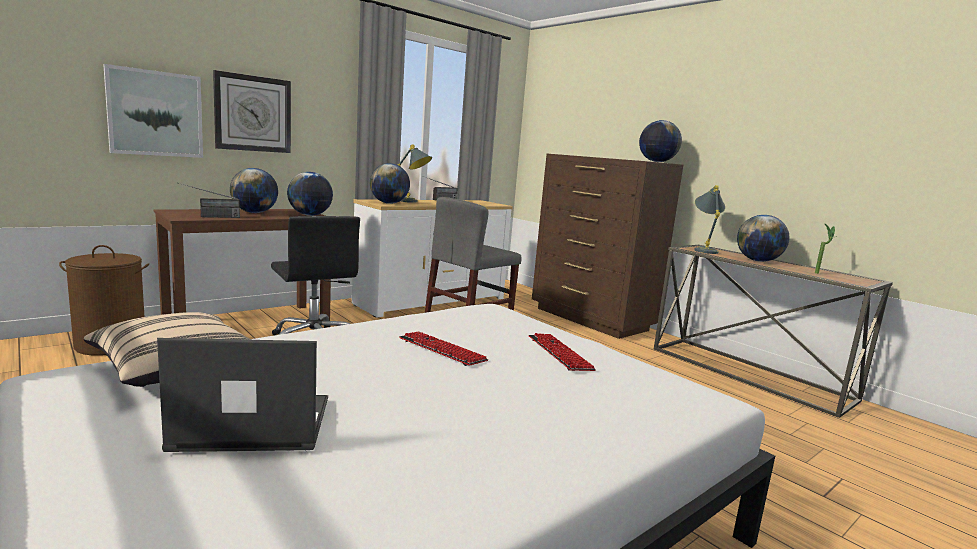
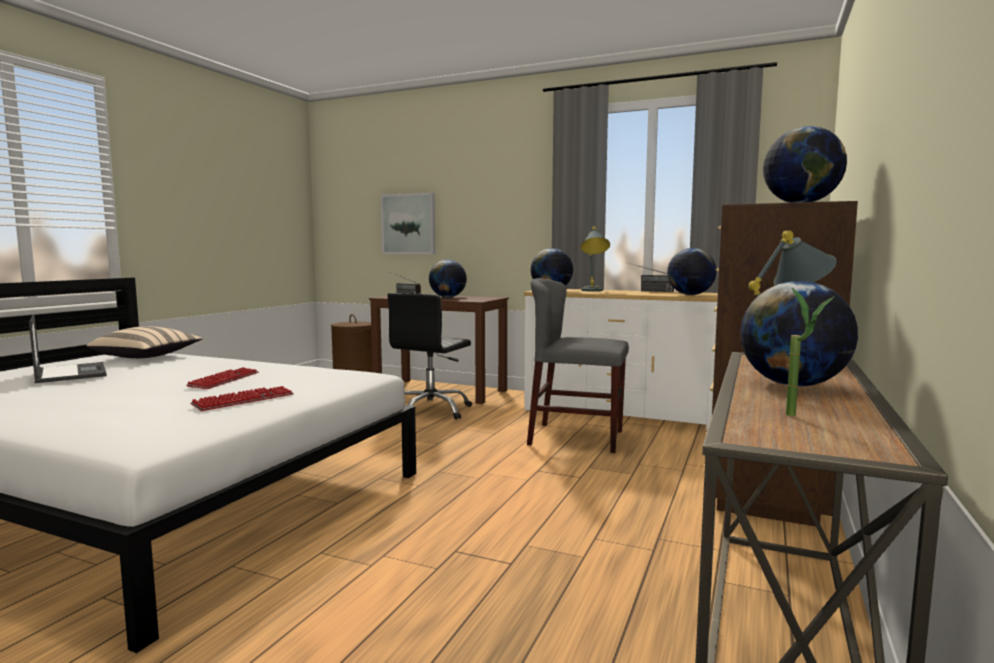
camera: 65 degrees right, 5 degrees down
(253, 113) = (470, 215): wall clock -> none
(310, 215) = (476, 300): globe -> globe (690, 295)

